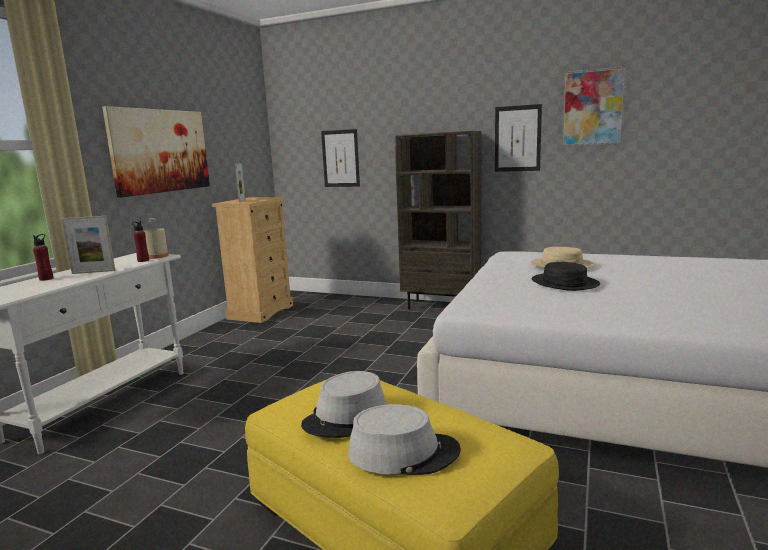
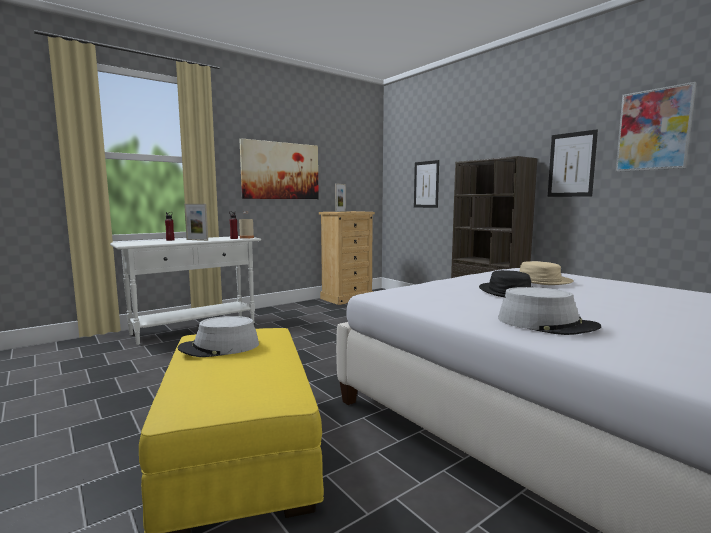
camera: 30 degrees right, 5 degrees down
(403, 453) = (207, 375): grey hat -> grey hat (546, 324)

